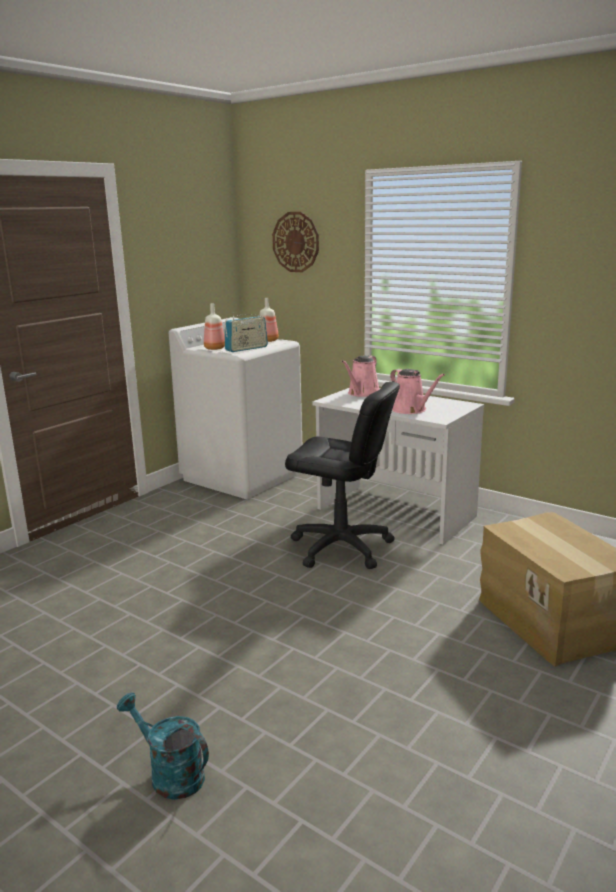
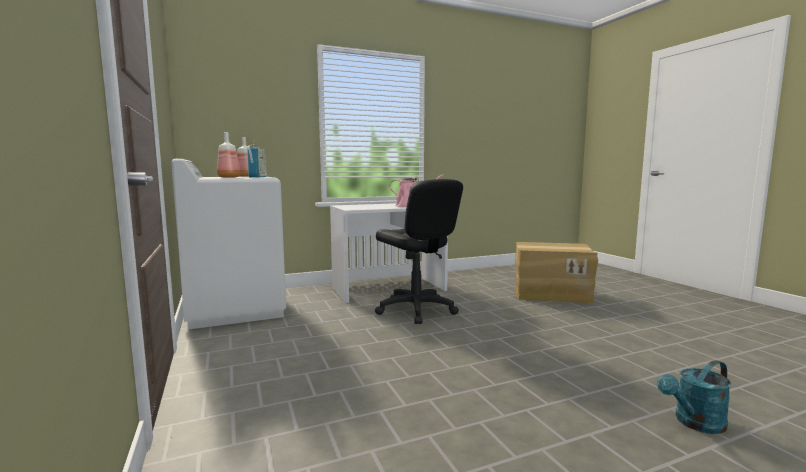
camera: 60 degrees left, 10 degrees down
(296, 242) = (248, 94): wall clock -> none
(341, 547) = (416, 310): black office chair -> black office chair turned 90 degrees clockwise
(362, 393) = (354, 206): pink watering can -> none

